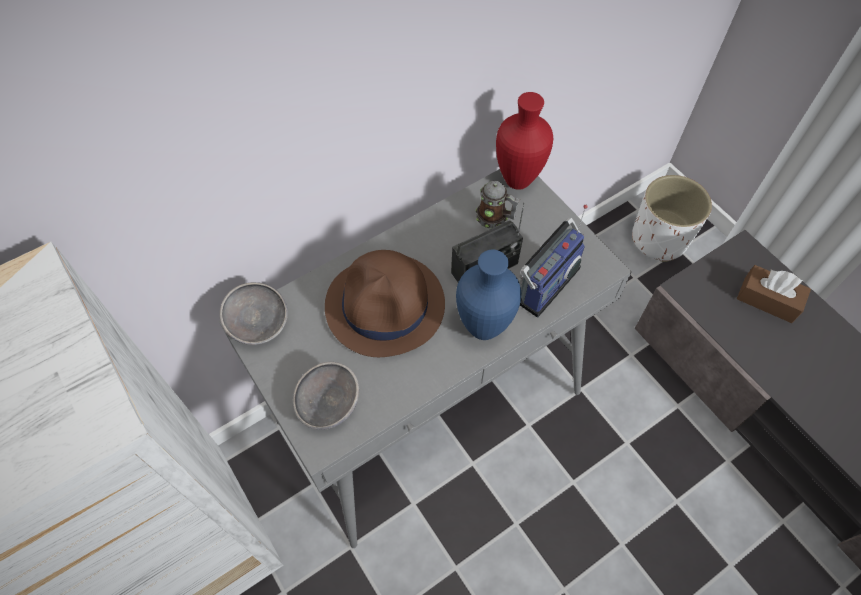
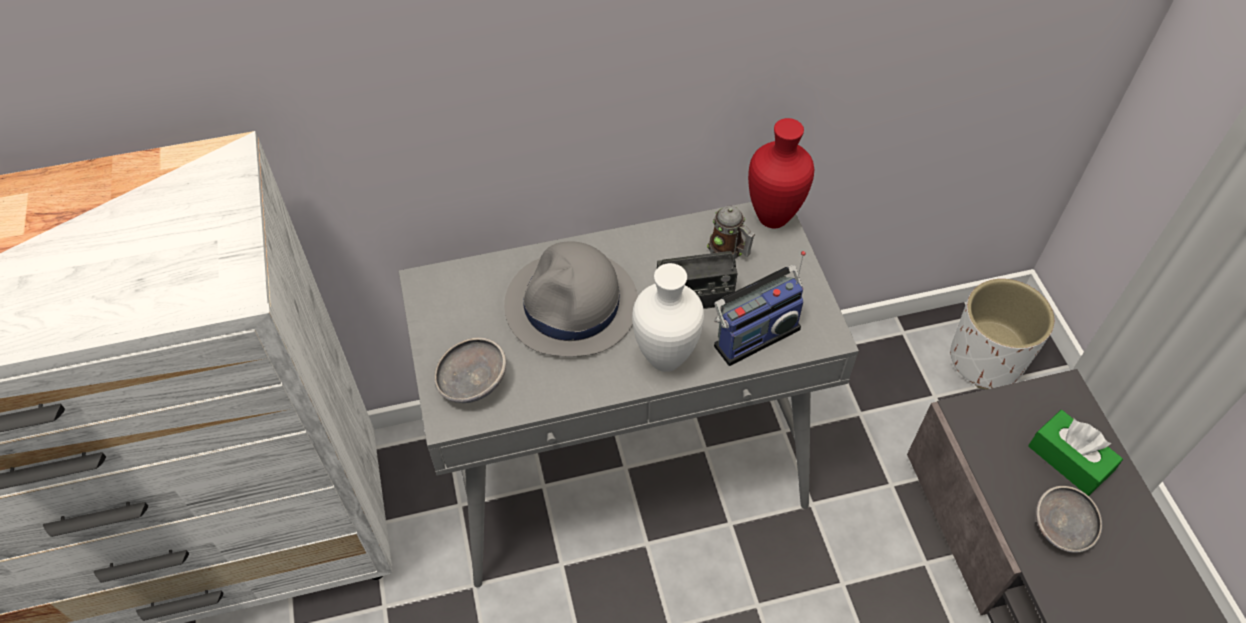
camera: 20 degrees right, 5 degrees down
(259, 325) = (436, 286): grey bowl -> grey bowl (1061, 529)
(386, 306) = (572, 306): brown hat -> grey hat
(485, 330) = (666, 361): blue vase -> white vase
(768, 300) = (1069, 459): brown tissue box -> green tissue box

